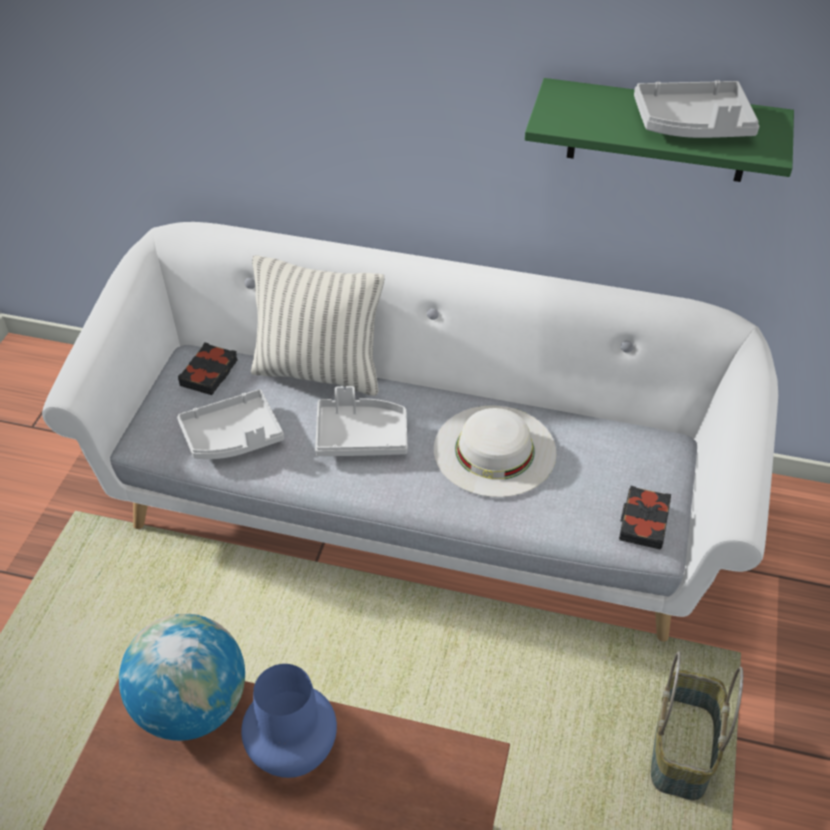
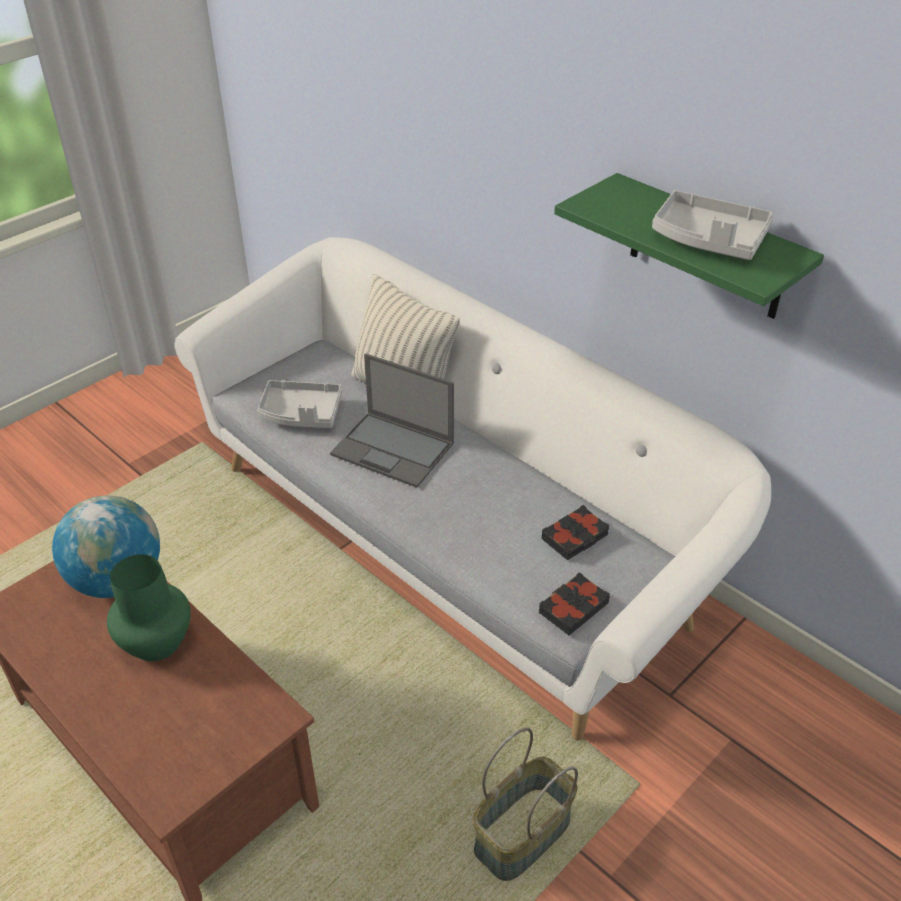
camera: 30 degrees right, 5 degrees down
(210, 373) = (323, 364): black book -> black book (575, 537)
(294, 751) = (158, 643): blue vase -> green vase
(361, 436) = (394, 449): grey tray -> laptop
(494, 450) = (491, 501): white hat -> none

